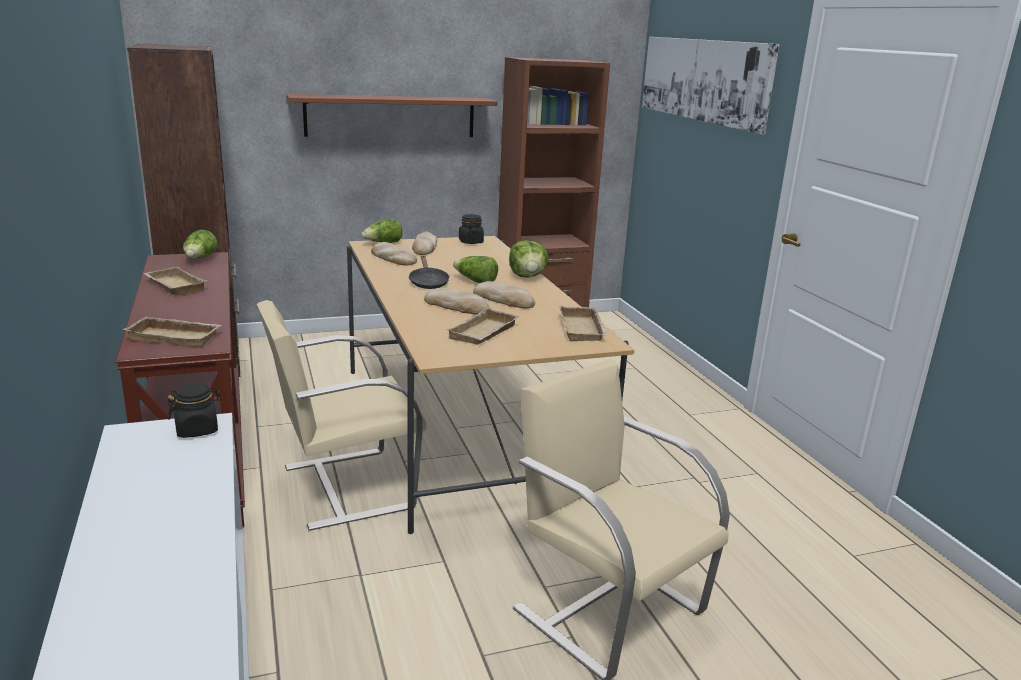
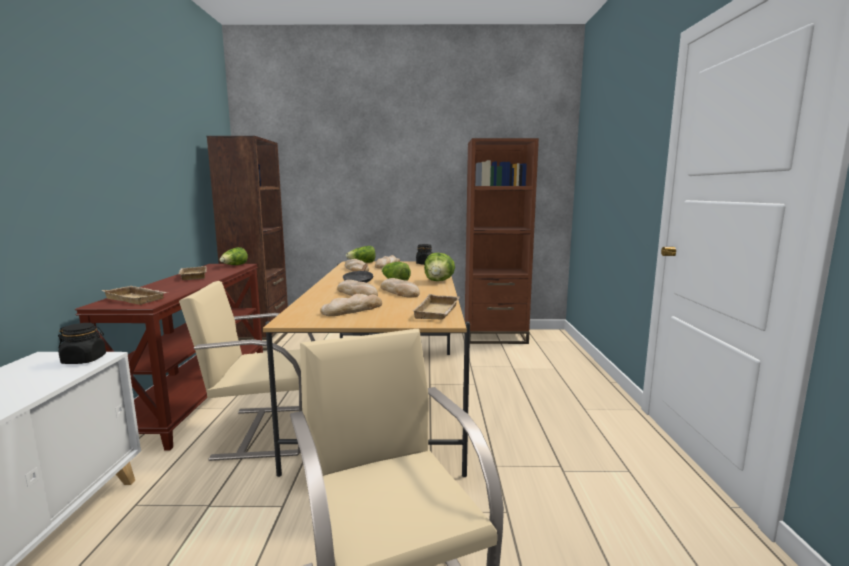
camera: 20 degrees right, 10 degrees down
(390, 116) = (390, 185): brown shelf -> none
(484, 333) = (352, 309): beige tray -> bread
(703, 80) = (609, 141): picture -> none

